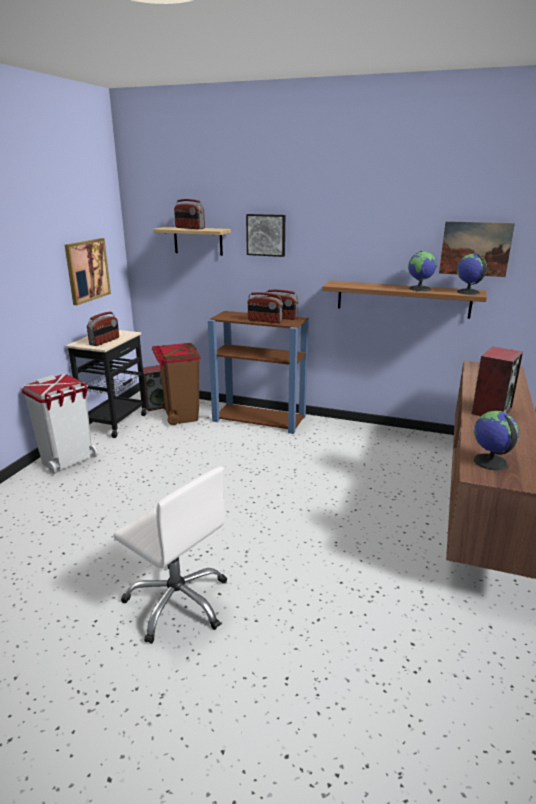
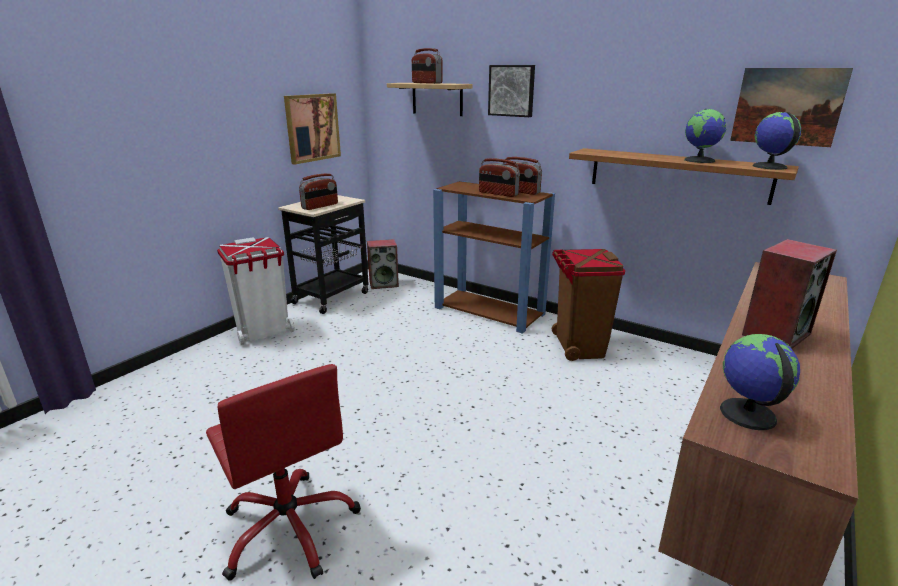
camera: 15 degrees right, 0 degrees up
(178, 601) = (290, 527): white office chair -> red office chair
(181, 416) = (403, 298): brown trash can -> brown trash can (579, 347)

